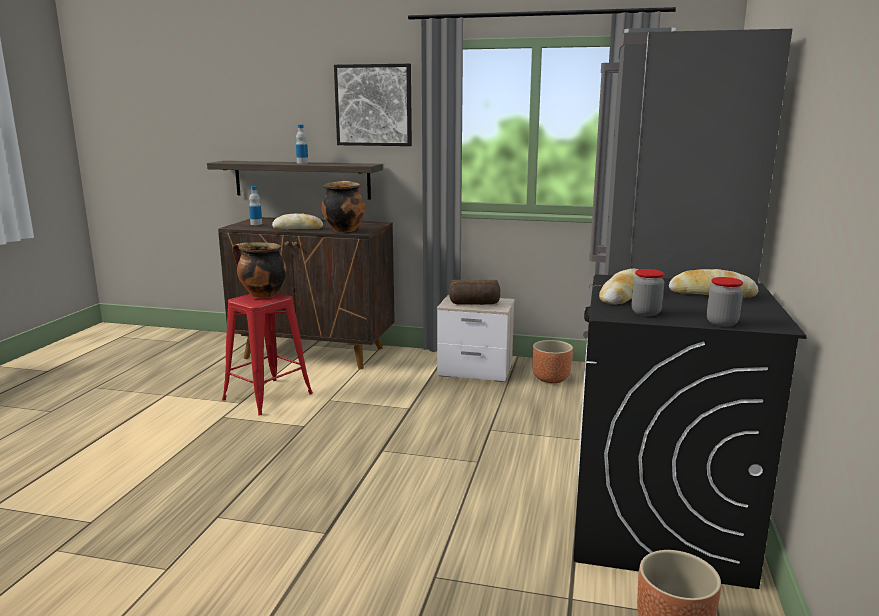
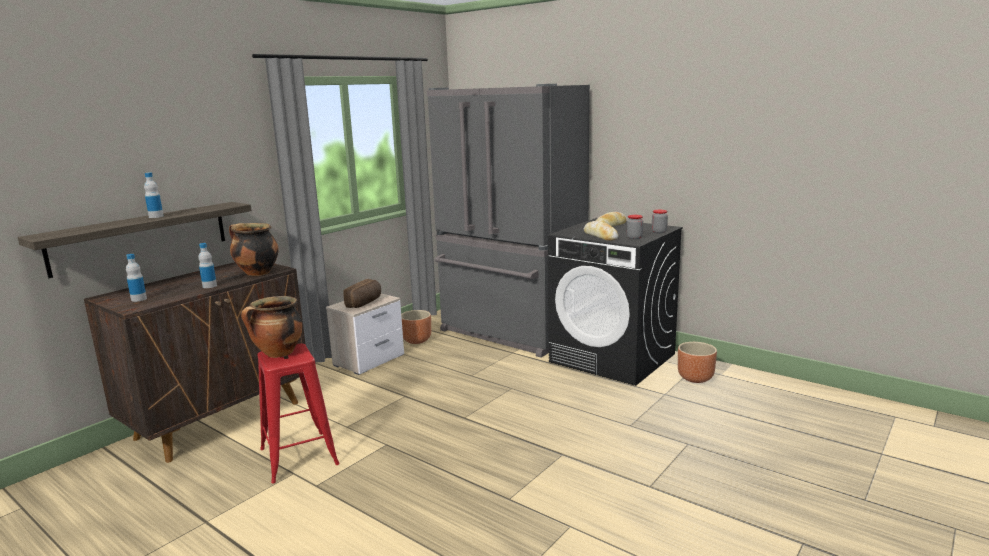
camera: 65 degrees left, 0 degrees up
(298, 228) = (209, 286): bread -> bottle
(373, 105) = (215, 143): picture -> none

